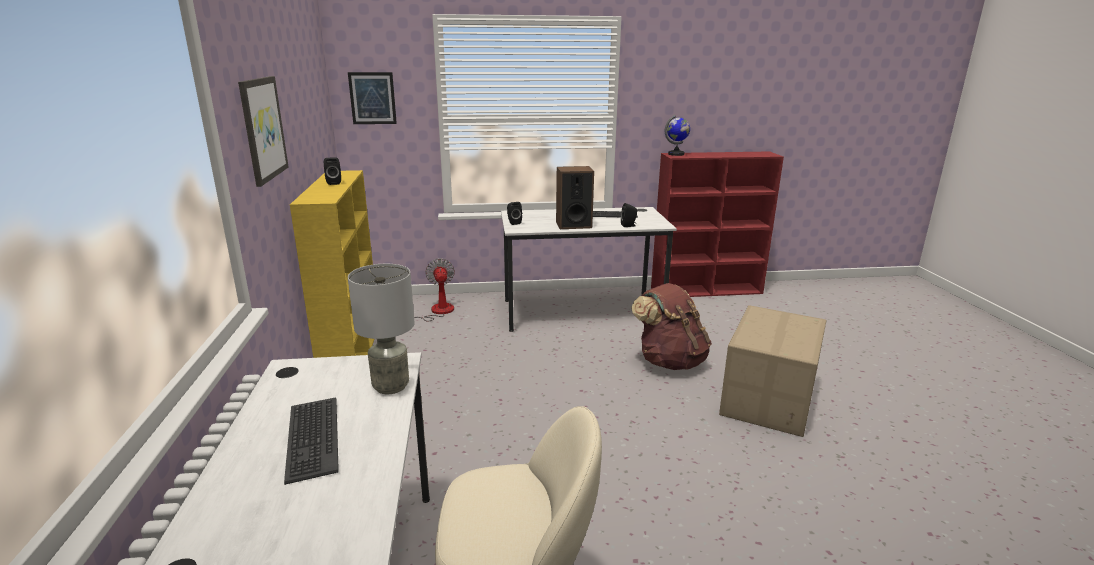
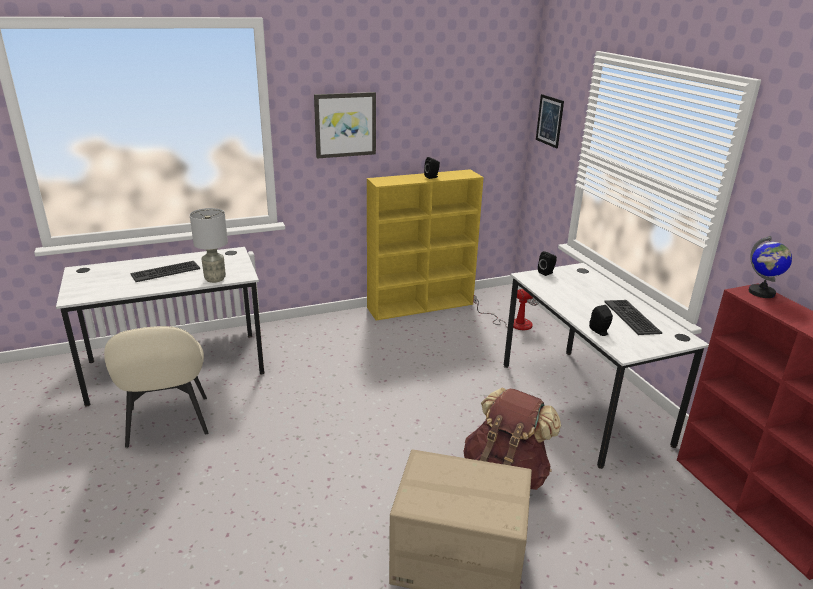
camera: 75 degrees right, 5 degrees up
(573, 225) = (569, 301): speaker -> none

